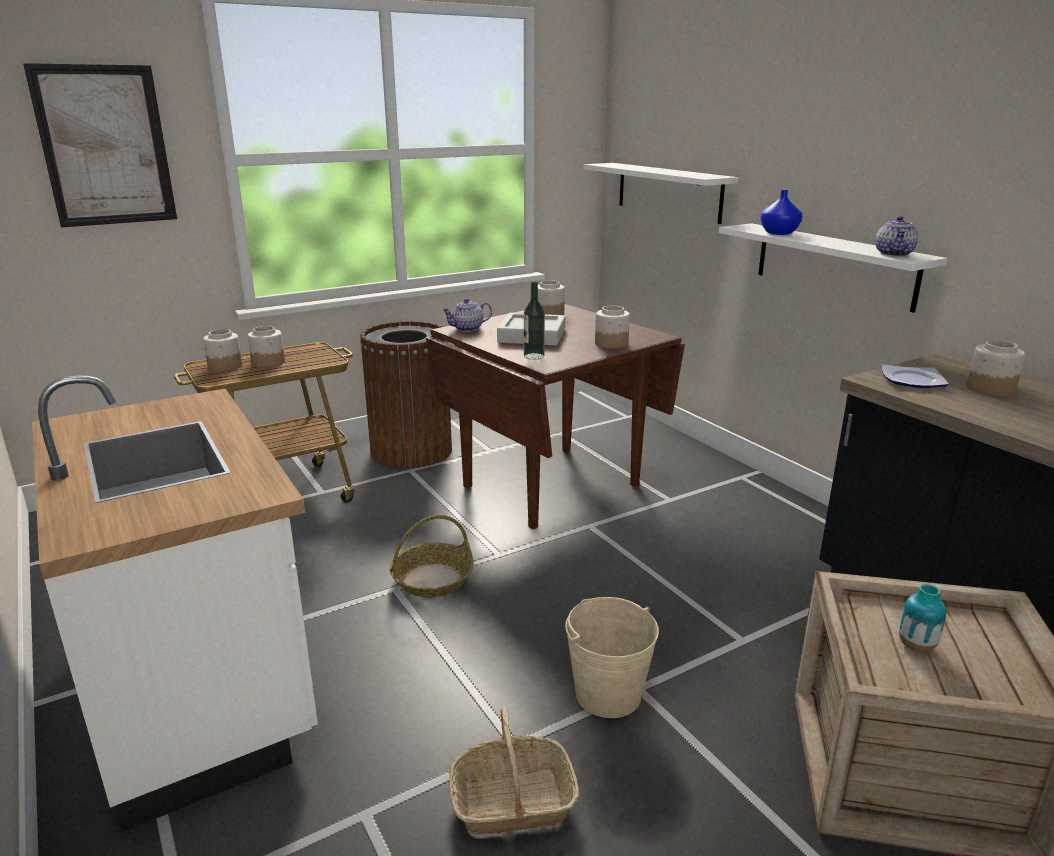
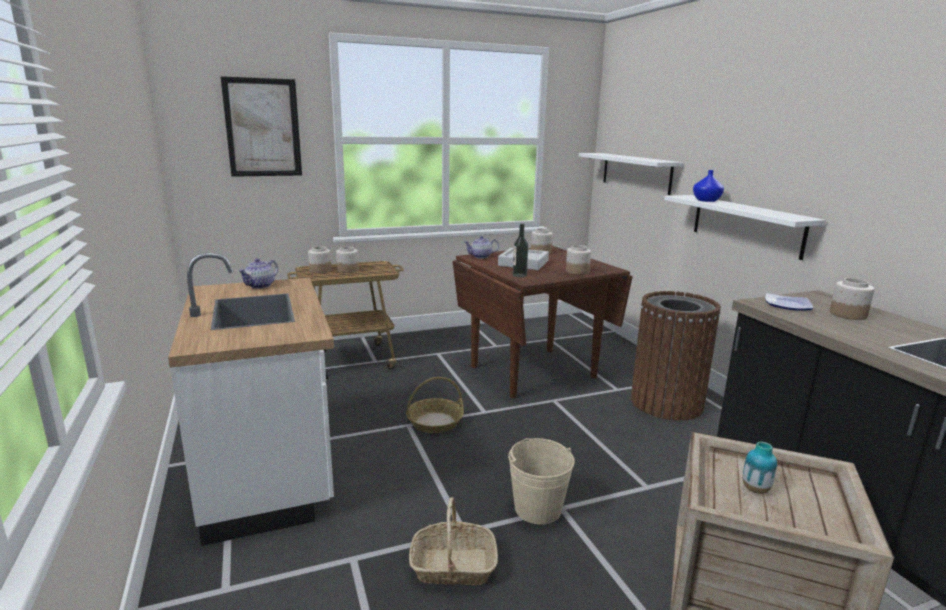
camera: 10 degrees right, 5 degrees down
(411, 451) = (441, 341): brown trash can -> brown trash can (666, 403)
(894, 254) = (785, 215): teapot -> teapot (260, 286)

